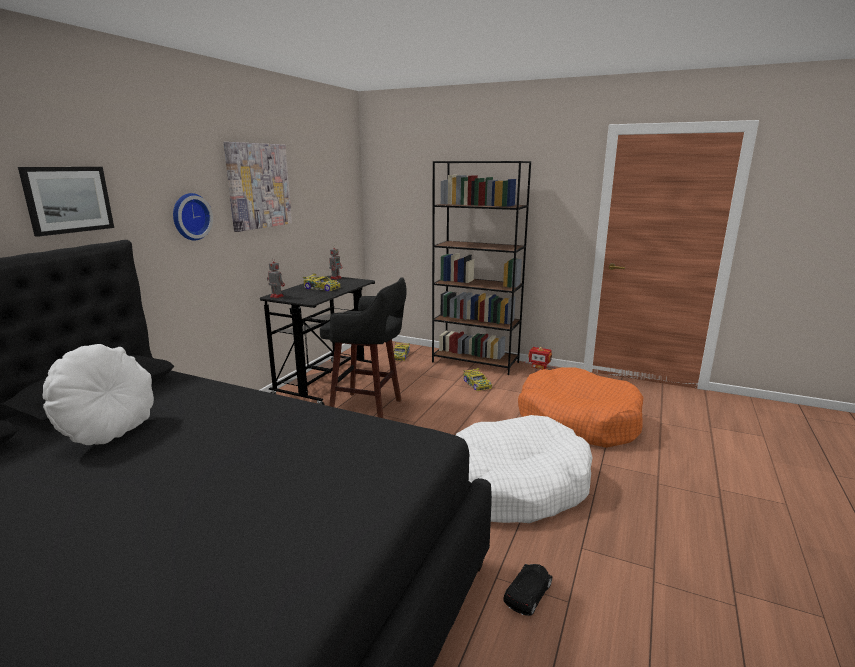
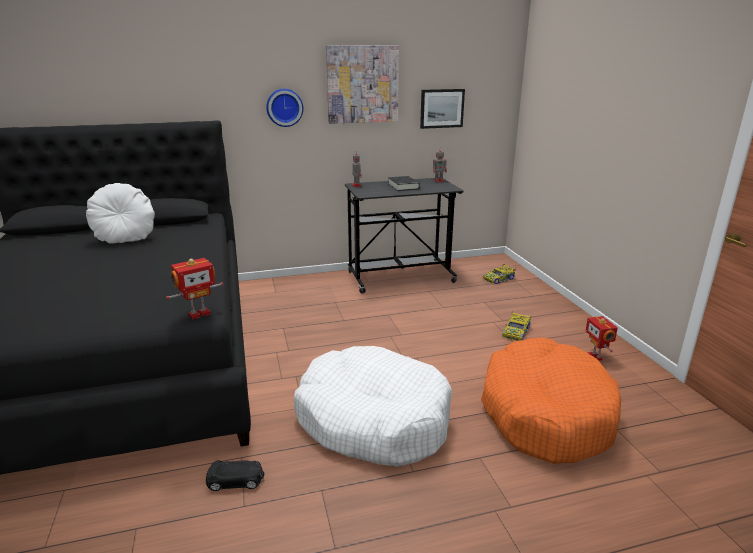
camera: 50 degrees right, 5 degrees up
(68, 199) = (187, 90): picture -> picture (441, 108)
(321, 288) = (403, 186): toy car -> black book
(369, 409) = (390, 309): black stool -> none
(433, 441) = (199, 314): none -> toy robot
(476, 362) = (560, 313): brown bookcase -> none

